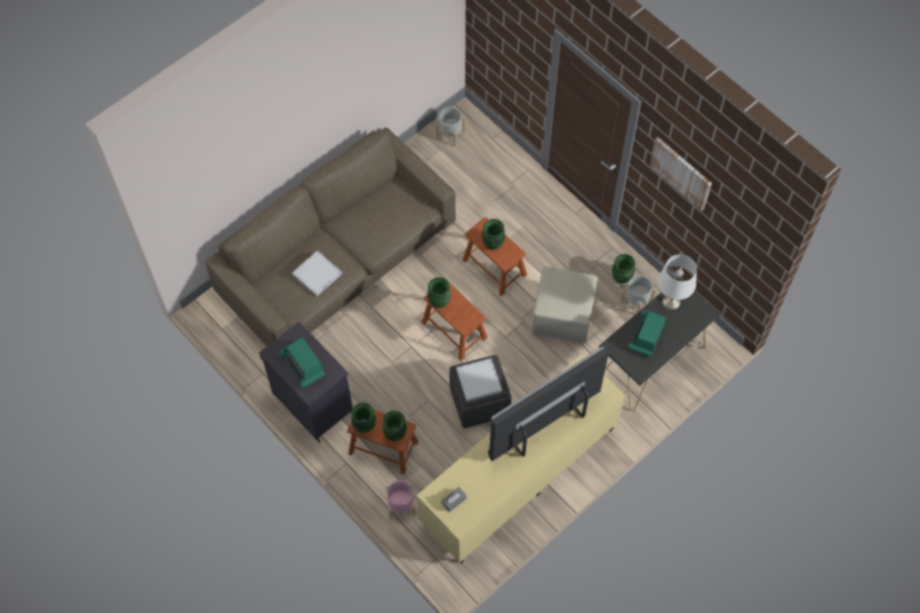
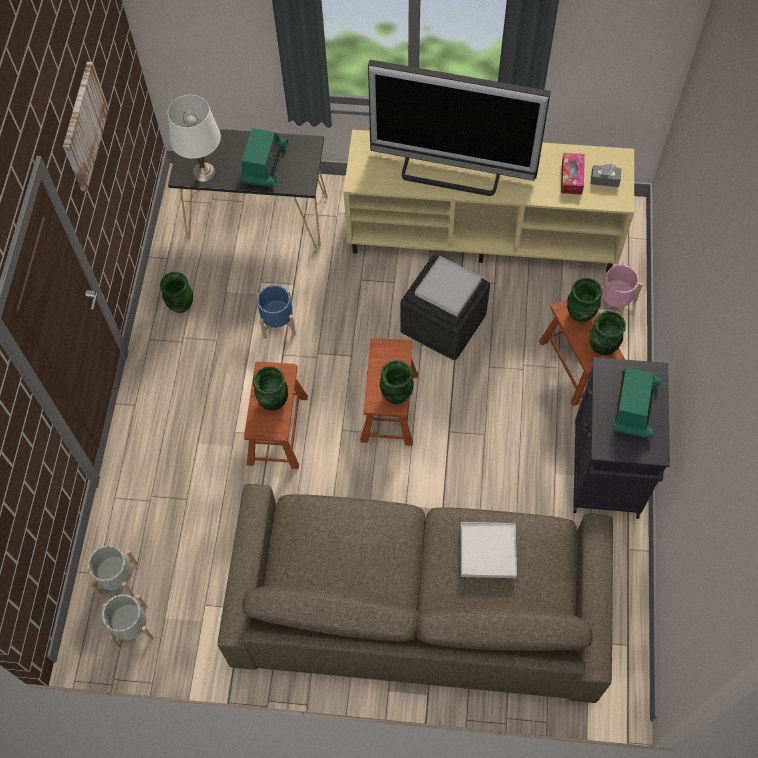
camera: 130 degrees left, 0 degrees up
(473, 484) = (571, 177): none -> tissue box
(562, 316) = (277, 323): beige ottoman -> blue planter
(636, 301) = (199, 274): grey planter -> grey planter (118, 579)
(646, 336) = (264, 165): radio -> radio turned 60 degrees counterclockwise

